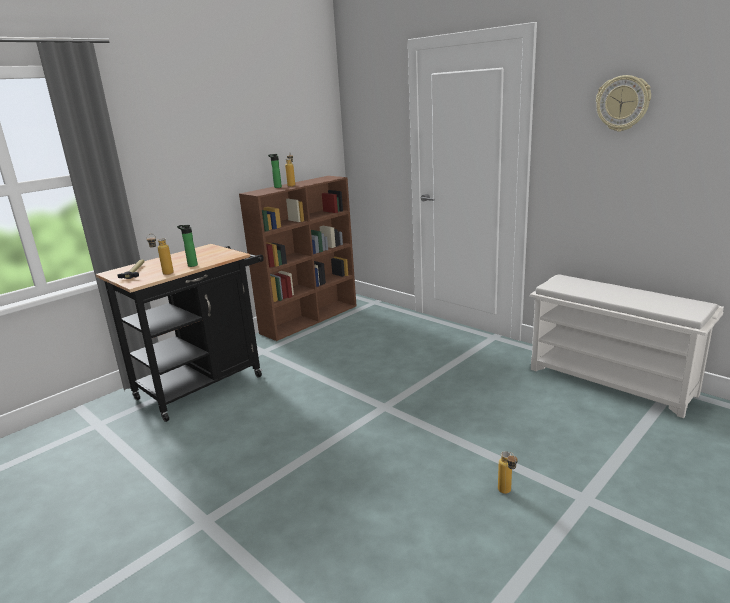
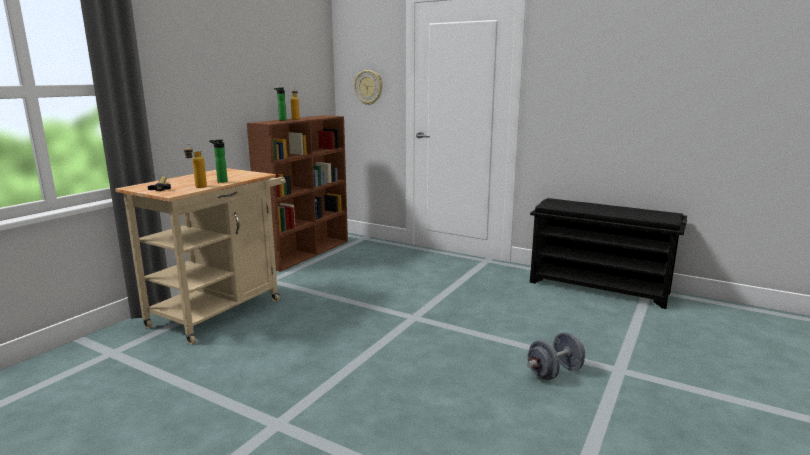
camera: 15 degrees left, 5 degrees down
(206, 384) = (222, 310): black cart -> beige cart
(507, 493) = (554, 372): bottle -> grey dumbbell
(612, 381) = (599, 287): white shoe rack -> black shoe rack
(623, 103) = (602, 51): wall clock -> wall clock (368, 87)

